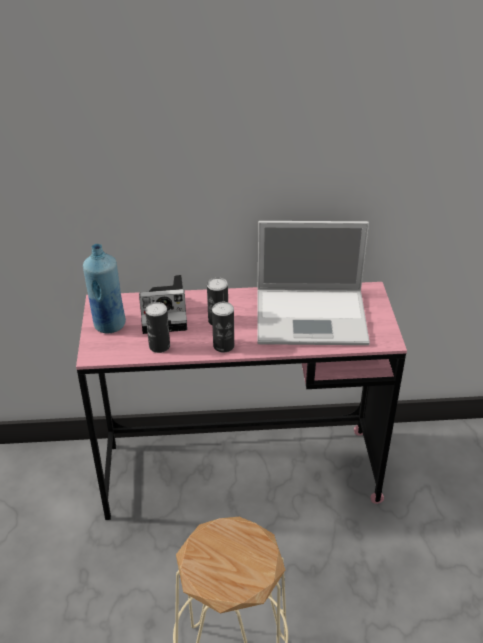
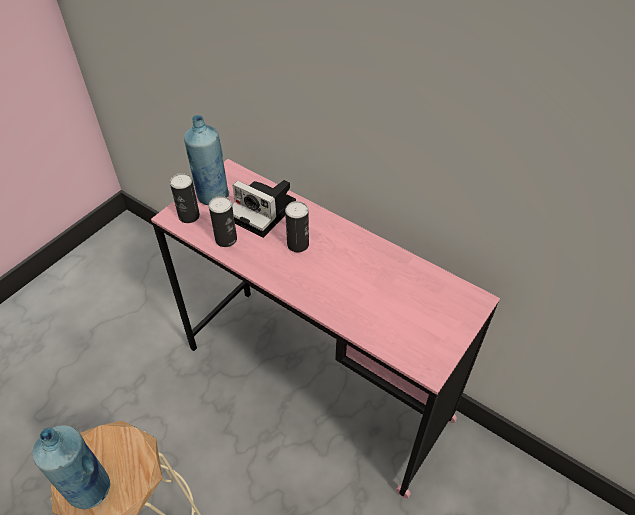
camera: 40 degrees right, 10 degrees up
(223, 346) = (274, 272): can -> can (189, 216)
(233, 575) = (89, 488): none -> blue bottle
(313, 316) = (385, 293): laptop -> none

